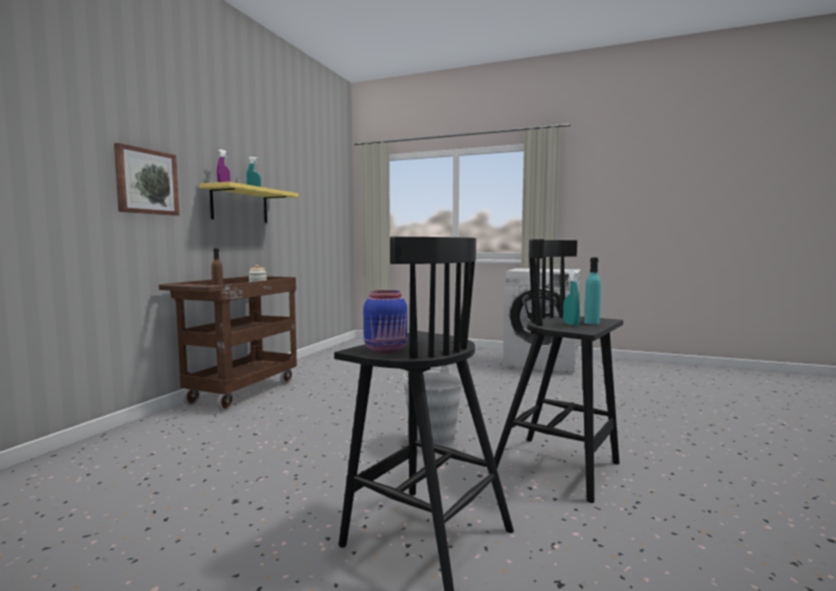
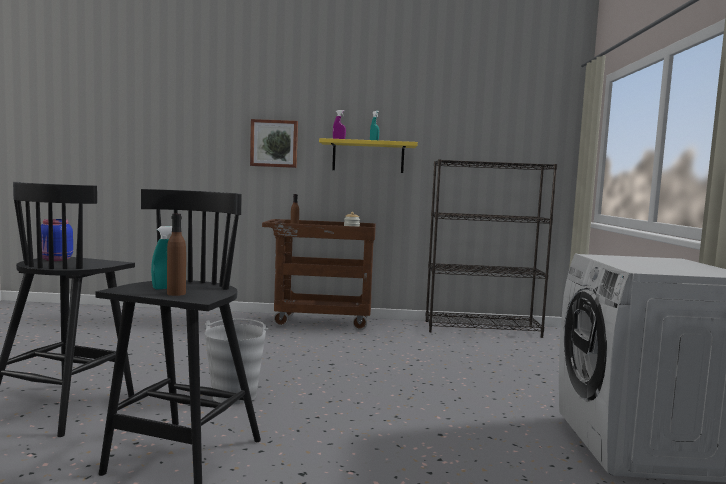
camera: 70 degrees right, 0 degrees up
(333, 353) = (482, 329): none -> black bookcase
(591, 322) = (176, 293): turquoise bottle -> brown bottle

